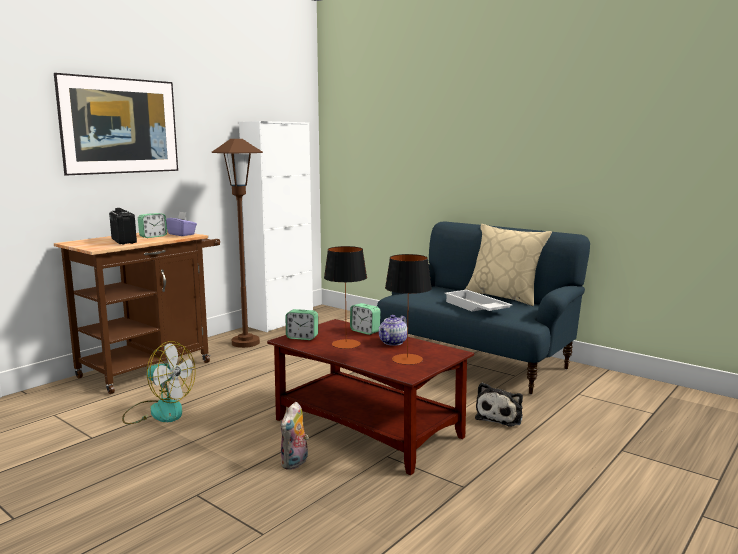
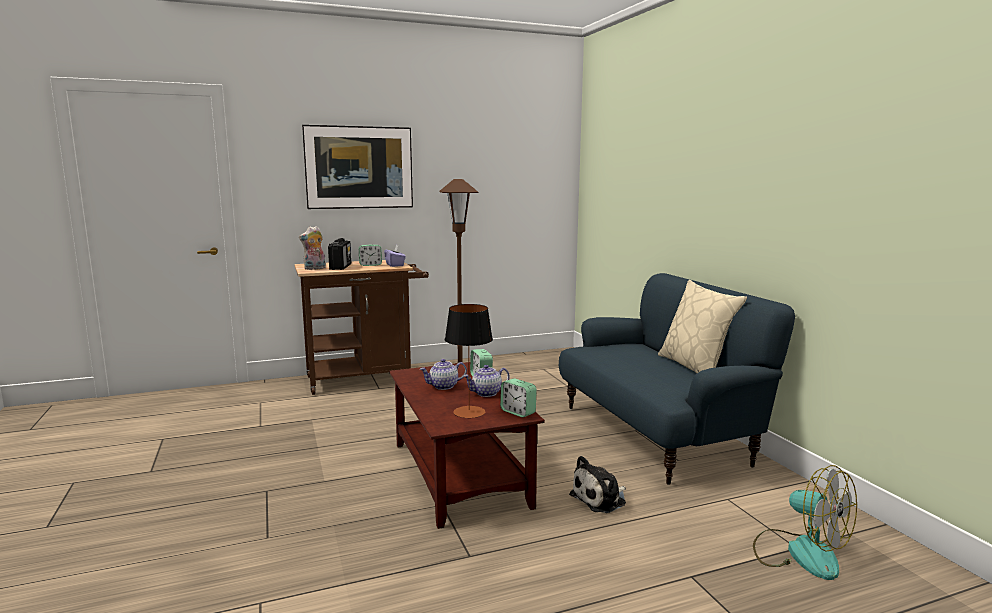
camera: 30 degrees right, 0 degrees up
(158, 411) = (325, 416): fan -> fan (799, 552)
(281, 322) = (514, 358): white cabinet -> none
(295, 463) = (363, 487): plush toy -> plush toy (315, 269)
(302, 337) = (419, 373): alarm clock -> alarm clock (518, 412)
(346, 344) = (443, 386): table lamp -> teapot
(475, 307) = (639, 373): white tray -> none

